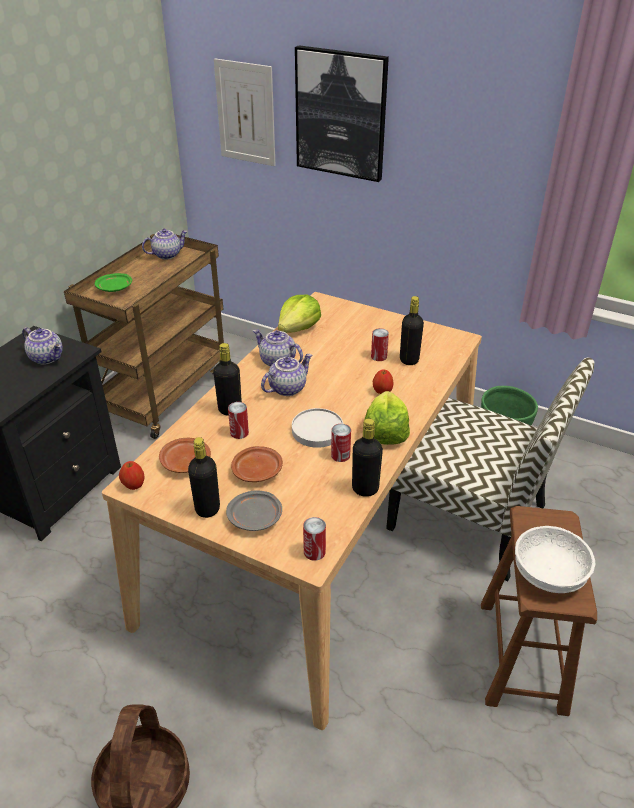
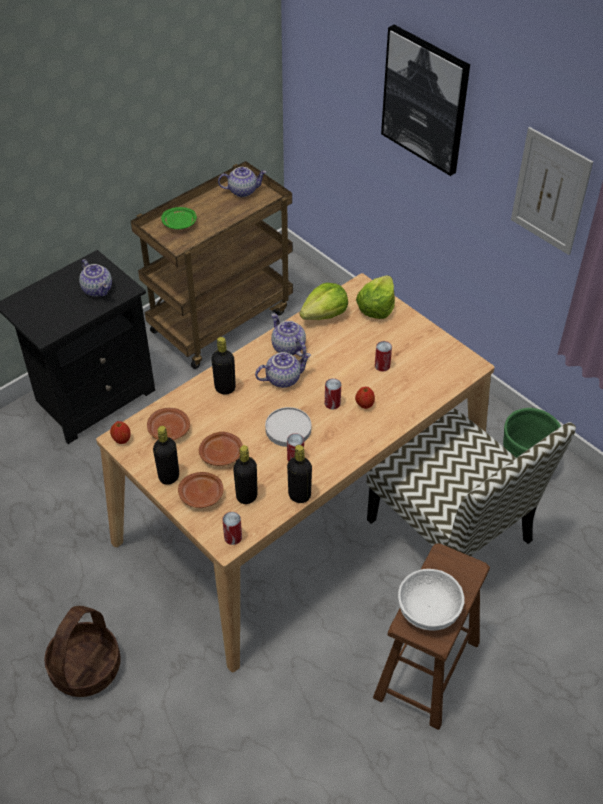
camera: 20 degrees right, 10 degrees up
(239, 432) = (223, 413): can -> can (332, 403)
(245, 113) = (343, 67): picture -> picture (550, 191)
(255, 517) = (202, 495): grey plate -> brown plate
(385, 432) = (345, 446): lettuce -> lettuce (376, 307)
(409, 360) = (408, 377): black bottle -> black bottle (246, 496)

